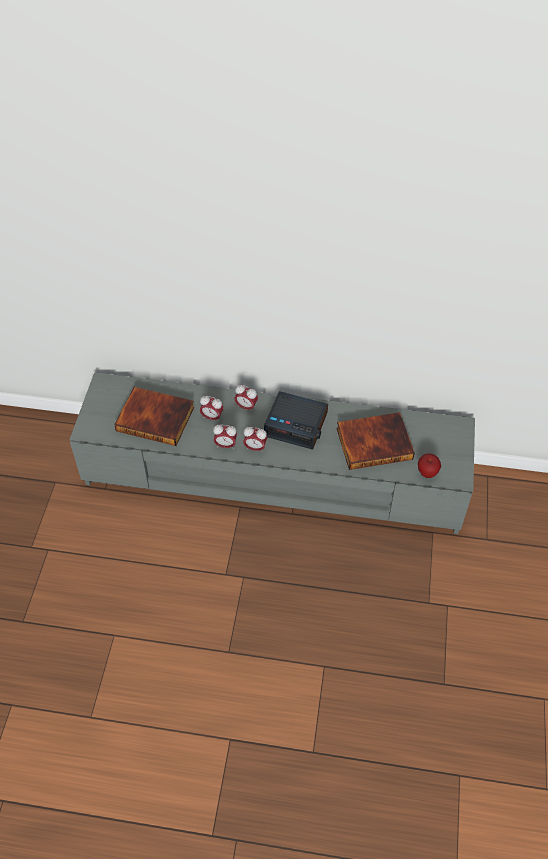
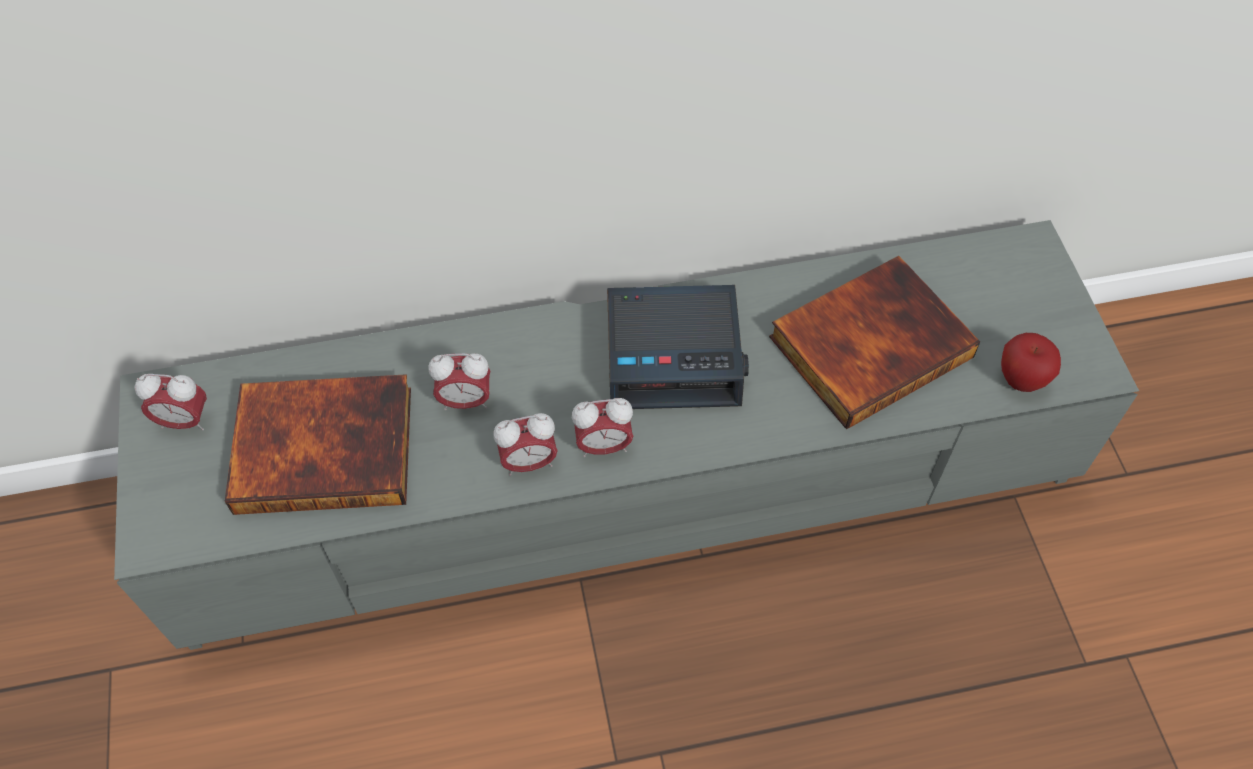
camera: 20 degrees left, 5 degrees up
(246, 407) = (537, 349): alarm clock -> alarm clock (185, 421)

